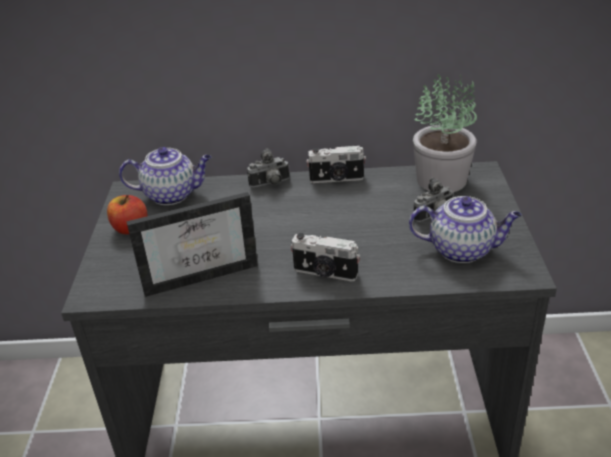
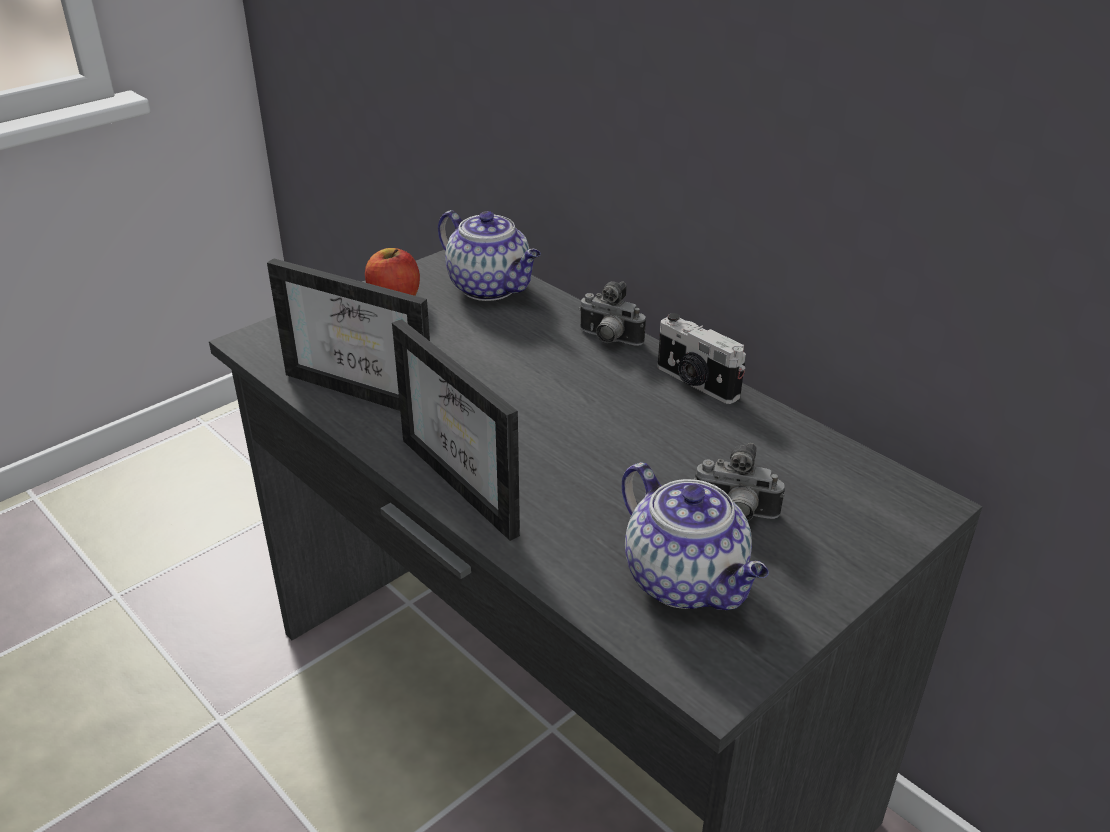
camera: 45 degrees right, 0 degrees up
(325, 273) = (477, 480): camera -> picture frame
(442, 179) = (840, 475): potted plant -> none

